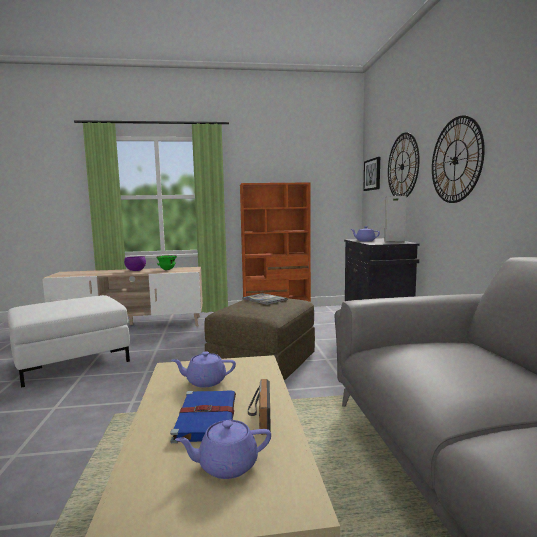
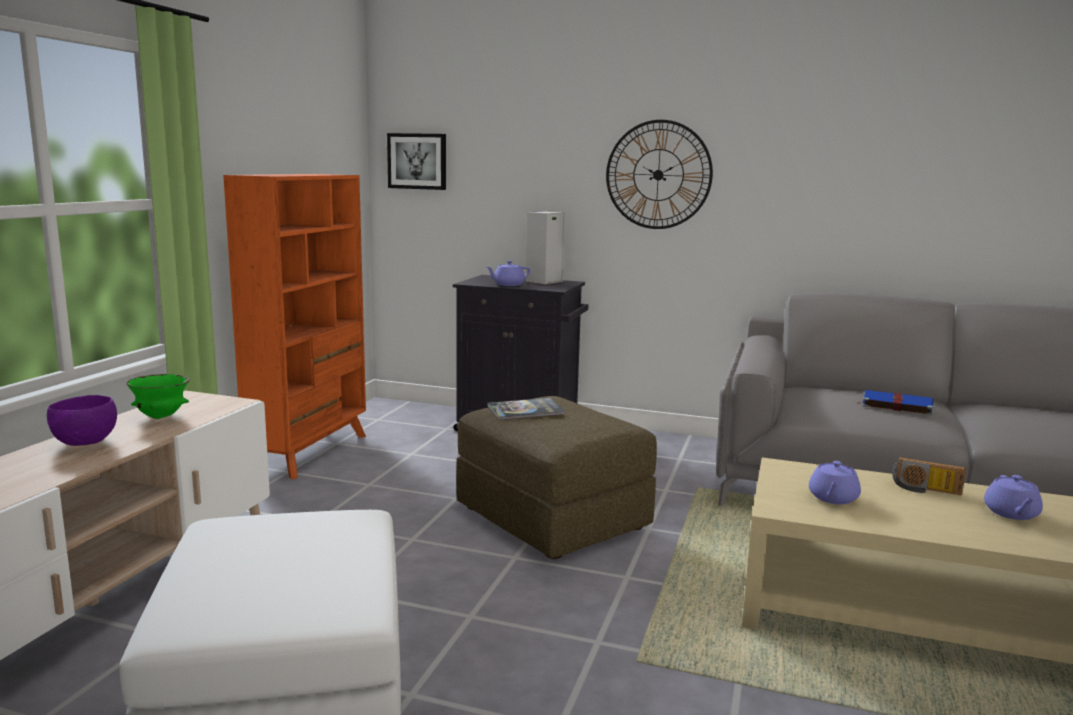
camera: 65 degrees left, 5 degrees up
(206, 417) = (925, 509): blue book -> blue book (895, 405)
(402, 166) = (523, 163): wall clock -> none

